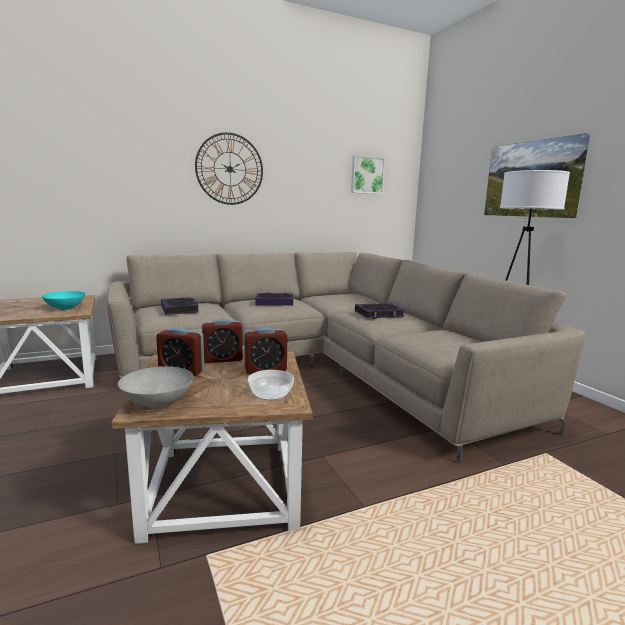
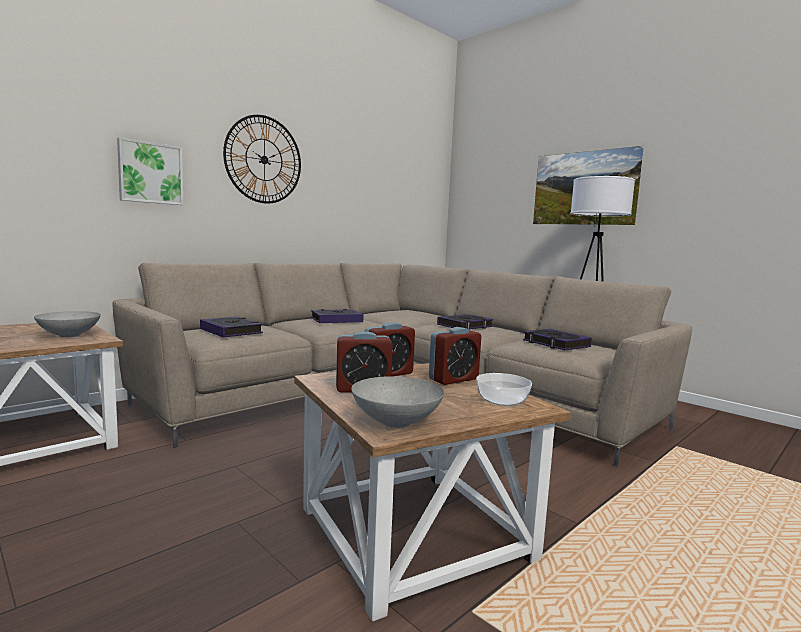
camera: 20 degrees left, 5 degrees down
(64, 308) = (68, 336): turquoise bowl -> grey bowl
(367, 175) = (404, 179): picture -> picture (150, 173)
(437, 339) = (555, 344): none -> book

